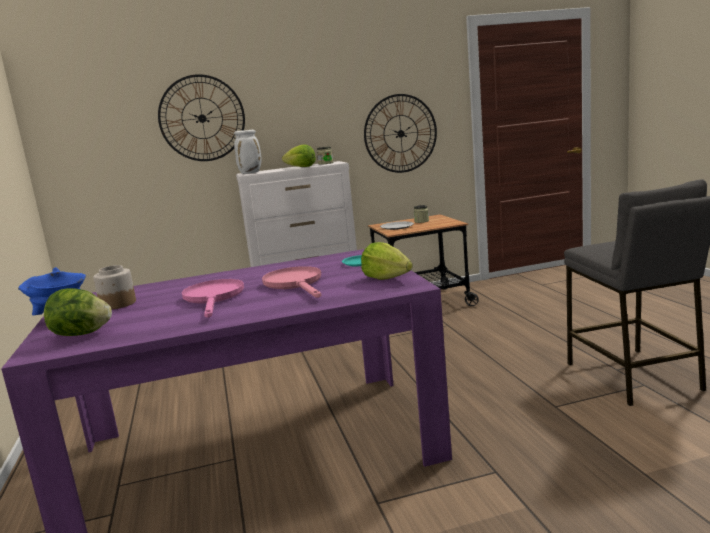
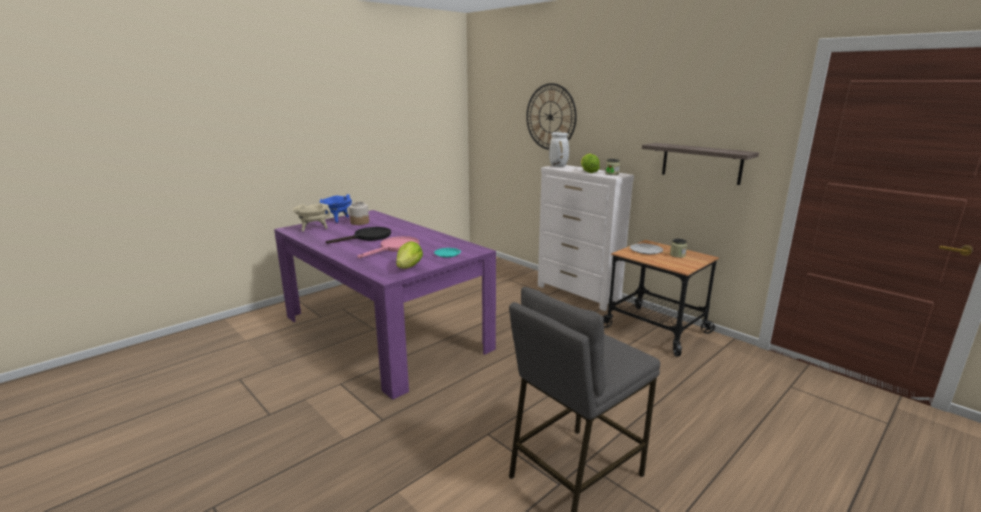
camera: 60 degrees right, 5 degrees up
(81, 334) = (313, 228): lettuce -> beige cooking pot
(214, 298) = (368, 237): pink frying pan -> black frying pan
(400, 133) = (701, 163): wall clock -> shelf

